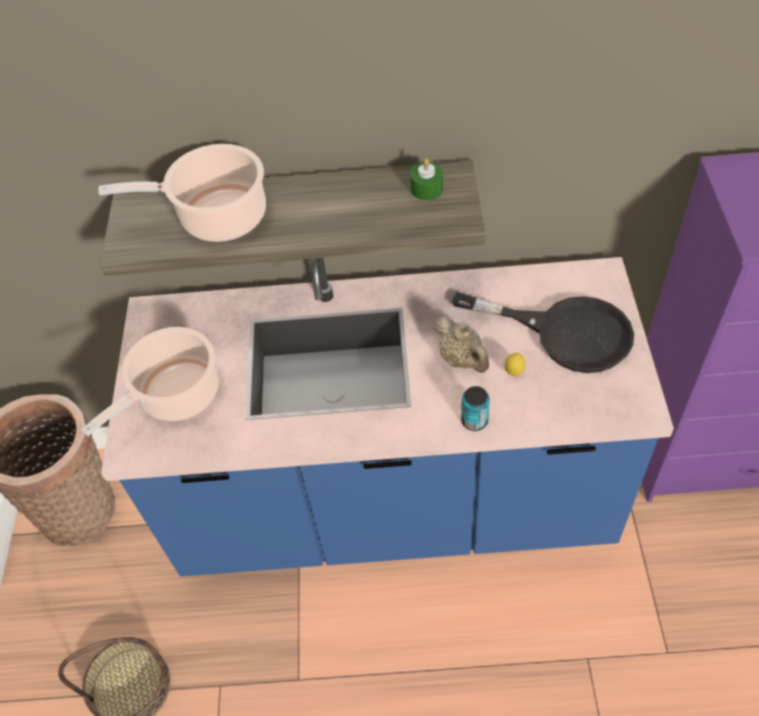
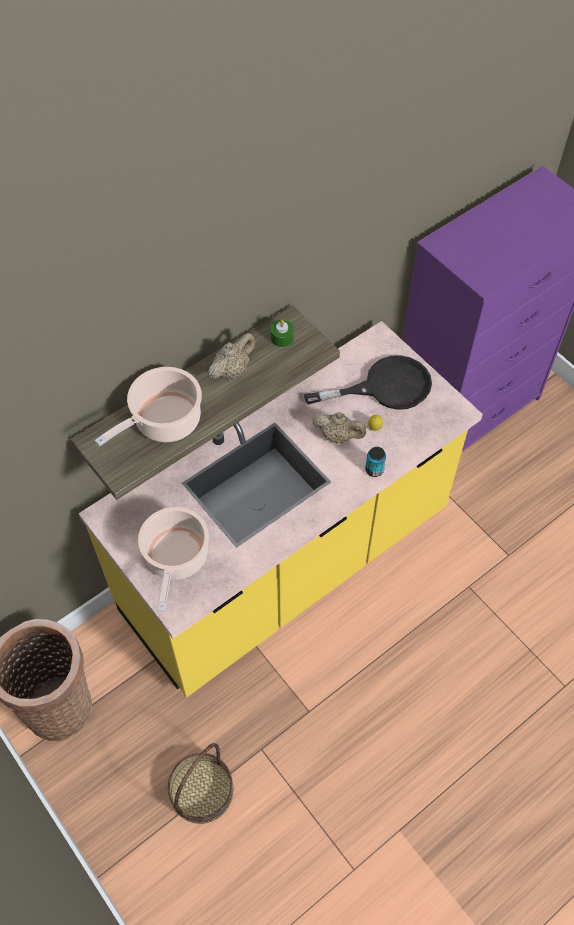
camera: 40 degrees left, 5 degrees up
(339, 198) = (232, 370): none -> beige teapot
(394, 504) = (287, 565): blue counter -> yellow counter

